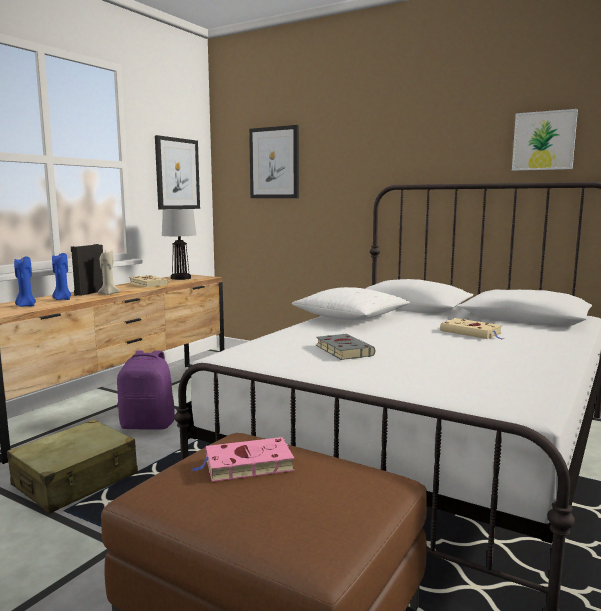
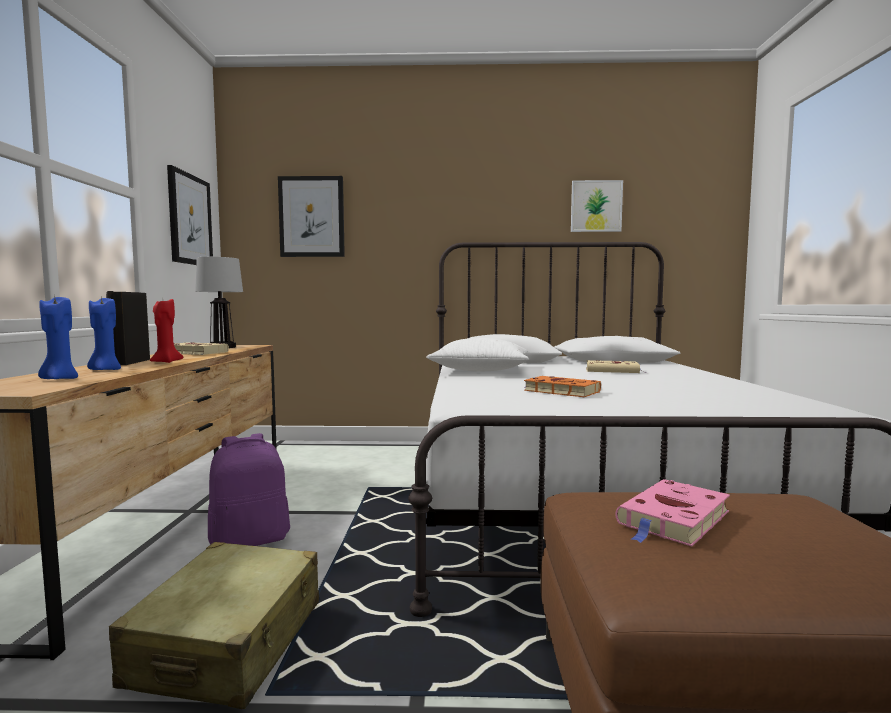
camera: 30 degrees left, 5 degrees down
(108, 293) = (166, 362): beige candle -> red candle
(343, 350) = (559, 391): grey book -> orange book

